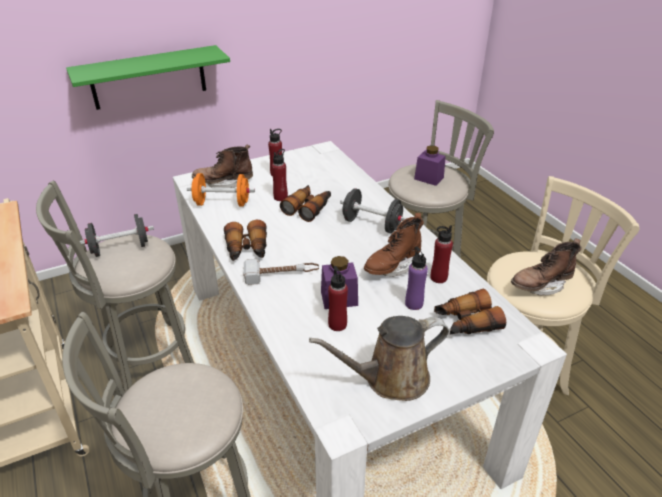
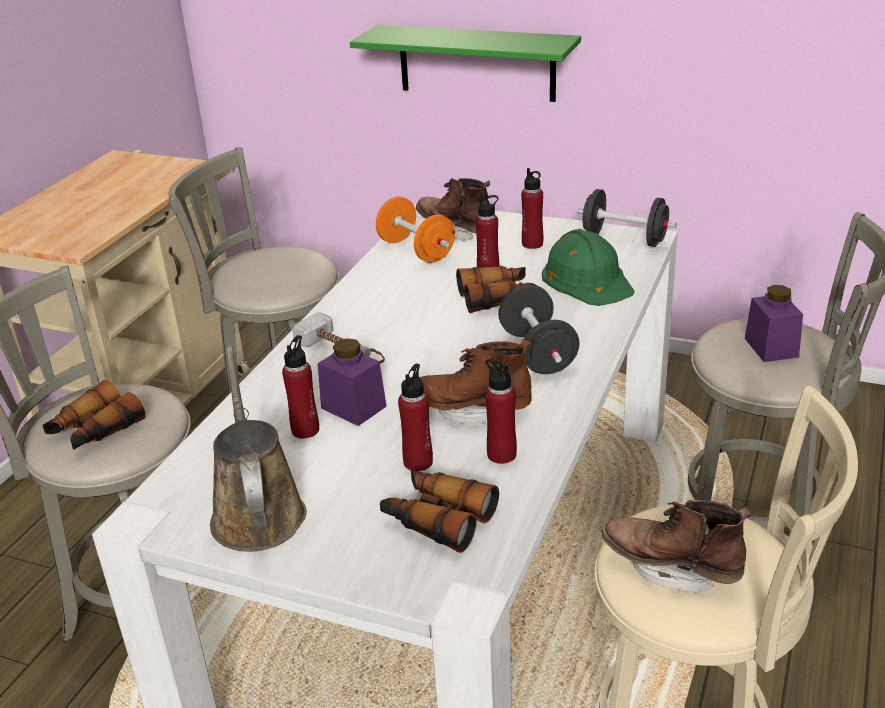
camera: 50 degrees right, 5 degrees down
(120, 248) = (281, 259): black dumbbell -> black dumbbell (624, 239)
(247, 249) = (356, 309): binoculars -> binoculars (94, 430)
(332, 179) = (587, 279): none -> green hard hat
(390, 378) = (257, 511): brown watering can -> brown watering can turned 45 degrees clockwise
(414, 304) = (418, 462): purple bottle -> red bottle

